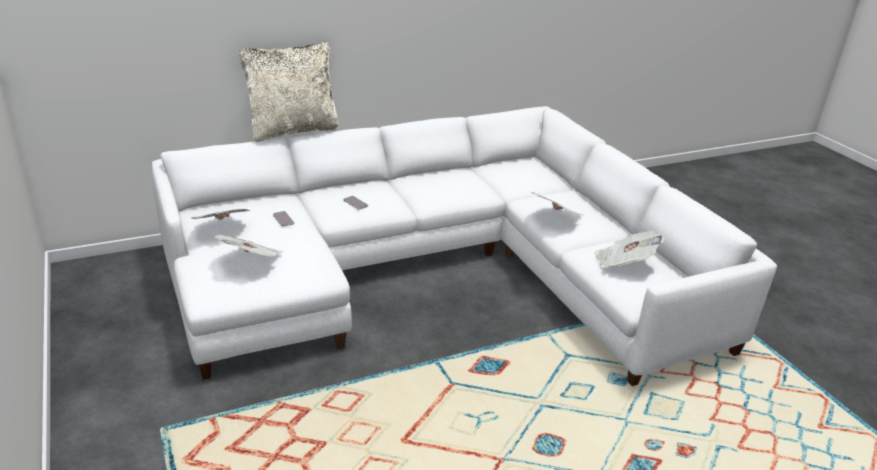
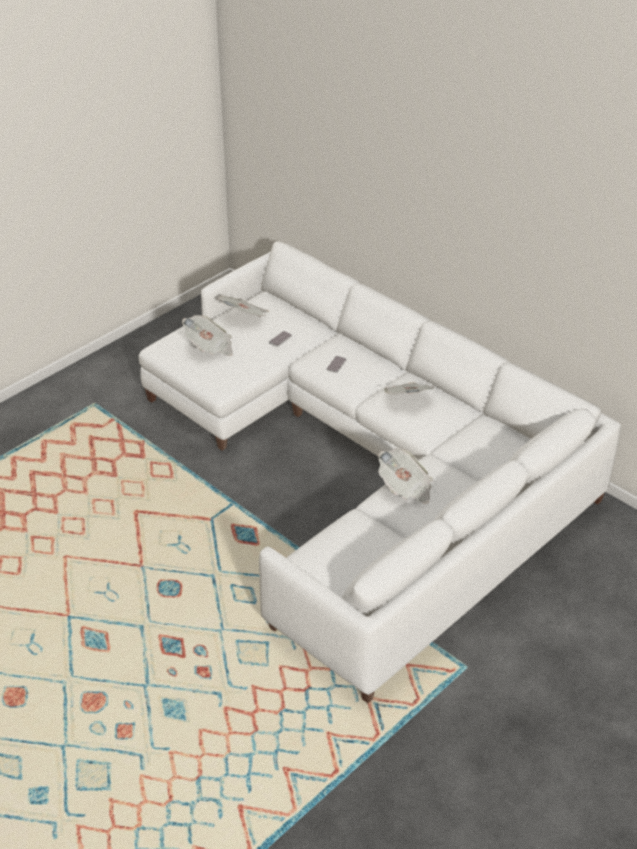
camera: 70 degrees right, 10 degrees up
(294, 132) = (367, 282): beige pillow -> none
(624, 263) = (350, 545): newspaper -> newspaper (408, 399)

